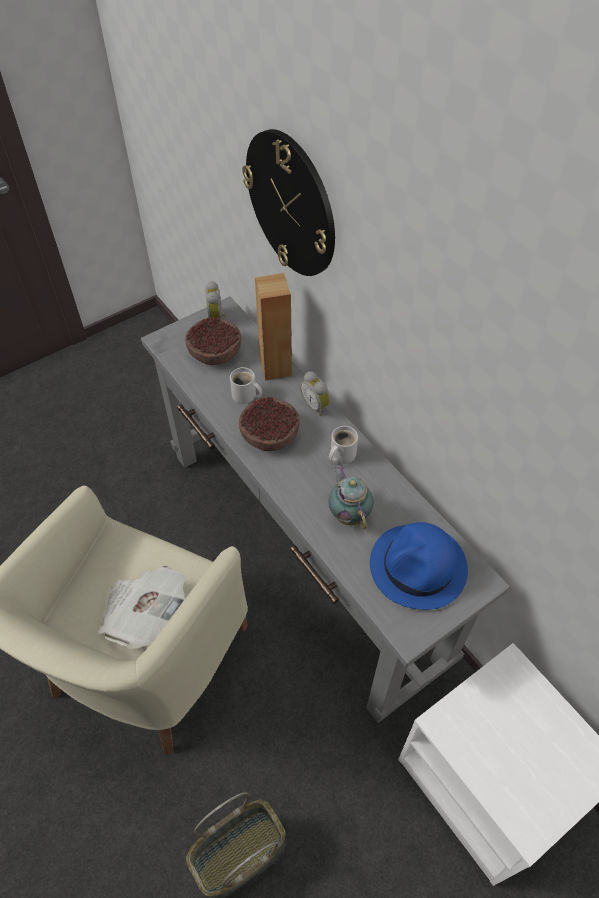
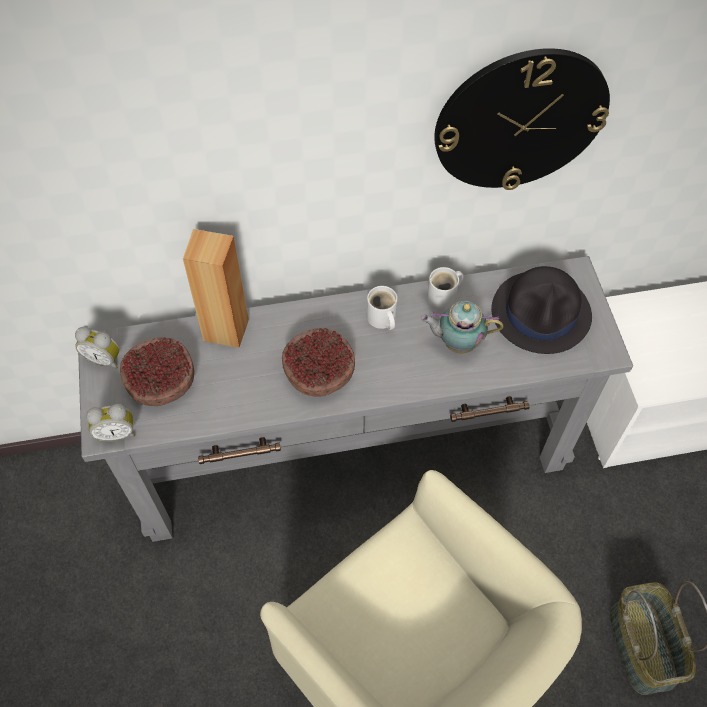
camera: 65 degrees left, 5 degrees up
(145, 614) = (440, 605): newspaper -> none
(245, 396) = (251, 375): white mug -> white mug (444, 297)
(291, 204) = (173, 152): wall clock -> wall clock (520, 120)
(316, 405) = (304, 314): alarm clock -> alarm clock (116, 433)
(418, 567) = (541, 313): blue hat -> black hat

